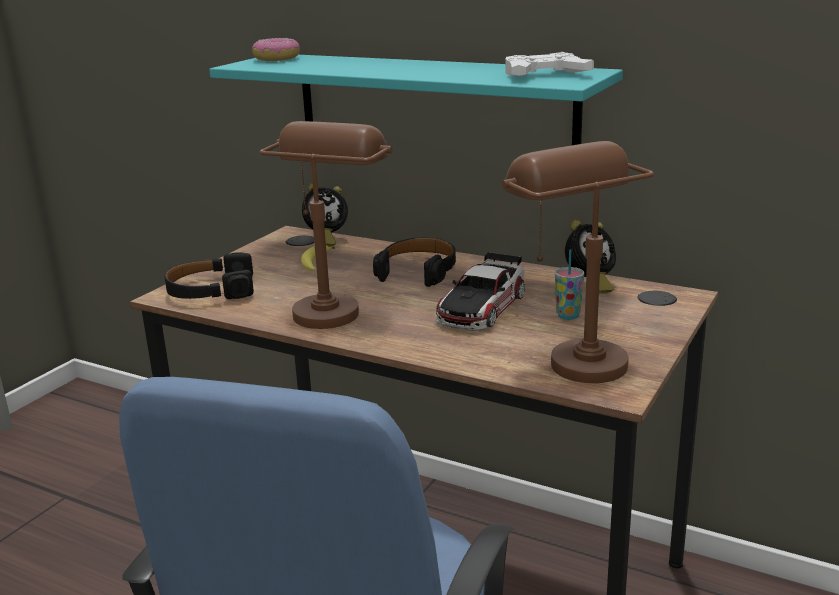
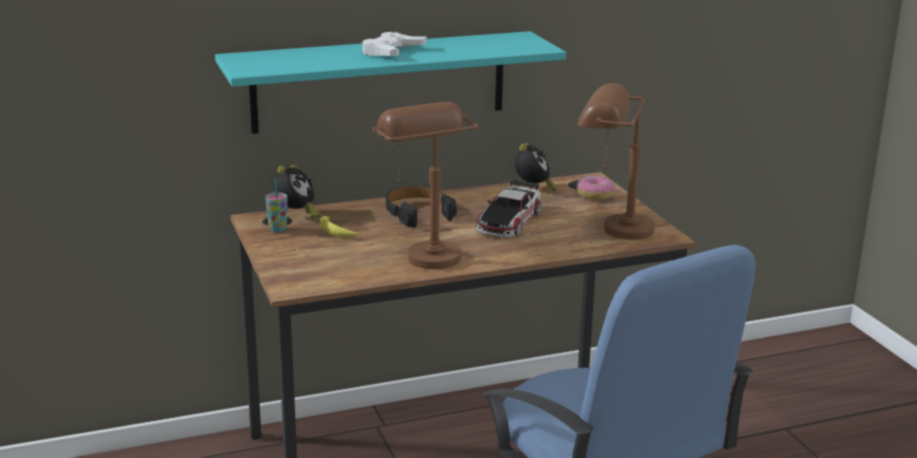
camera: 50 degrees left, 0 degrees up
(211, 290) = (313, 273): black headphones -> none
(276, 59) = (251, 59): donut -> donut (595, 195)
(482, 307) = (509, 221): toy car -> toy car turned 45 degrees clockwise
(545, 75) = (507, 43): white game controller -> white game controller (392, 51)
(568, 316) = (563, 209): cup -> cup (277, 229)

